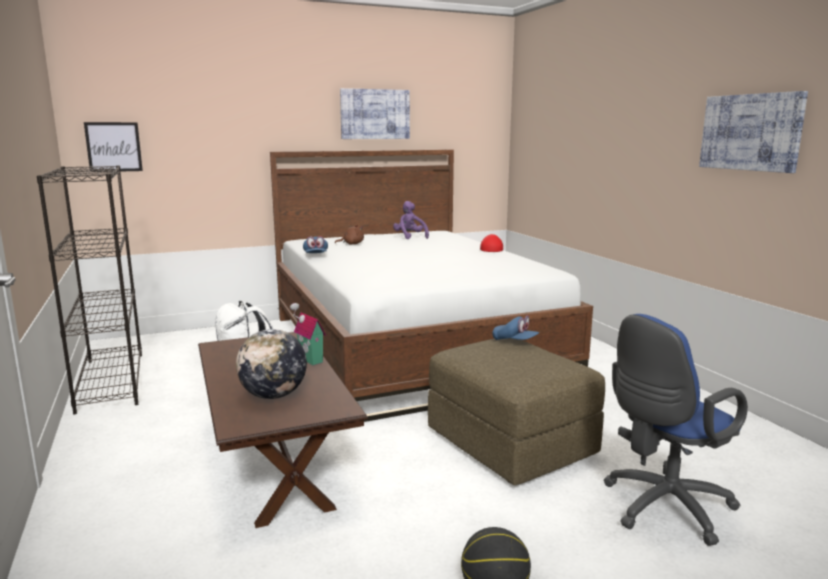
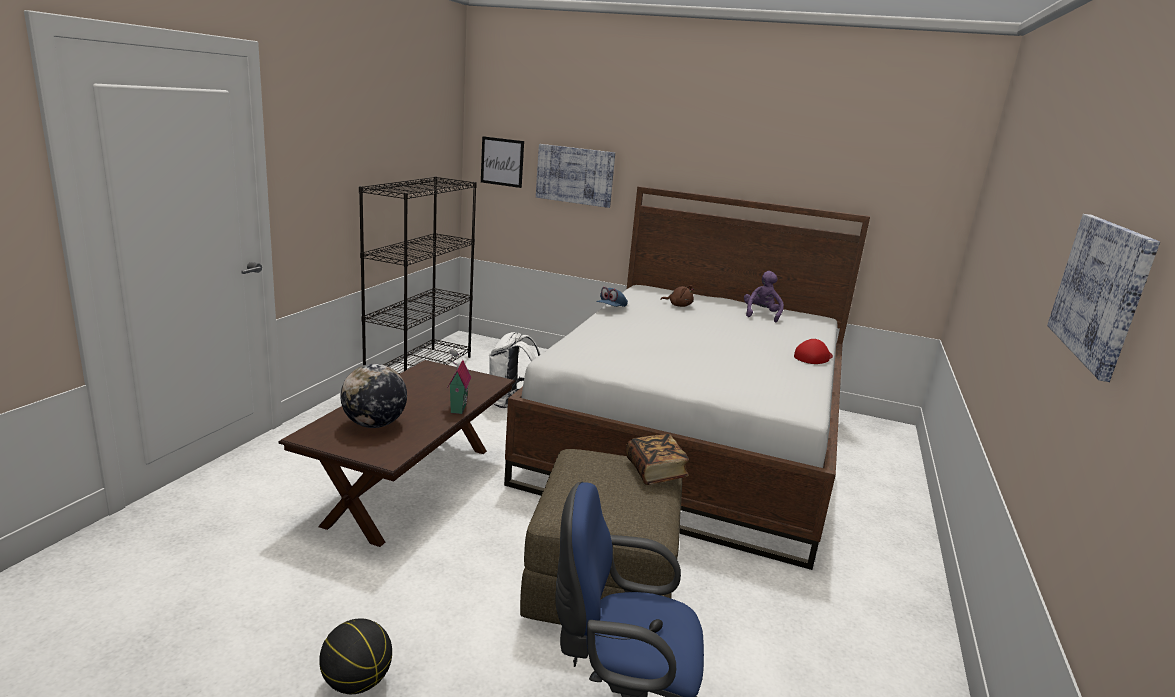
camera: 40 degrees right, 5 degrees up
(375, 114) = (770, 158): picture -> picture (575, 175)
(515, 341) = (655, 472): blue cap -> book

